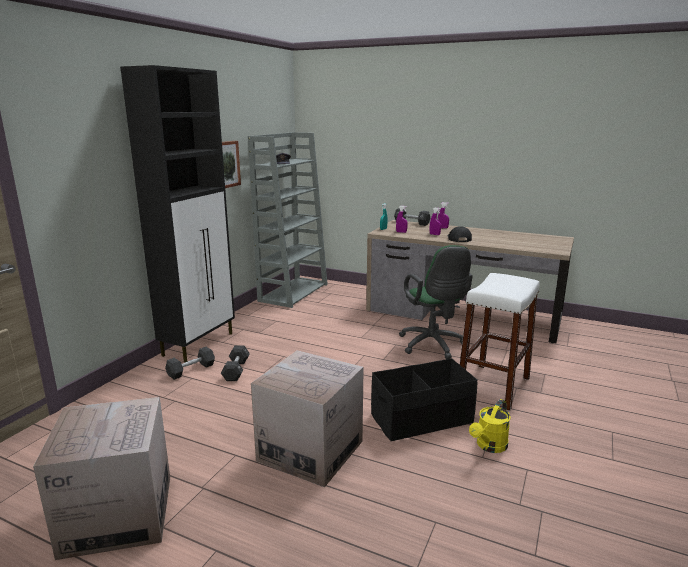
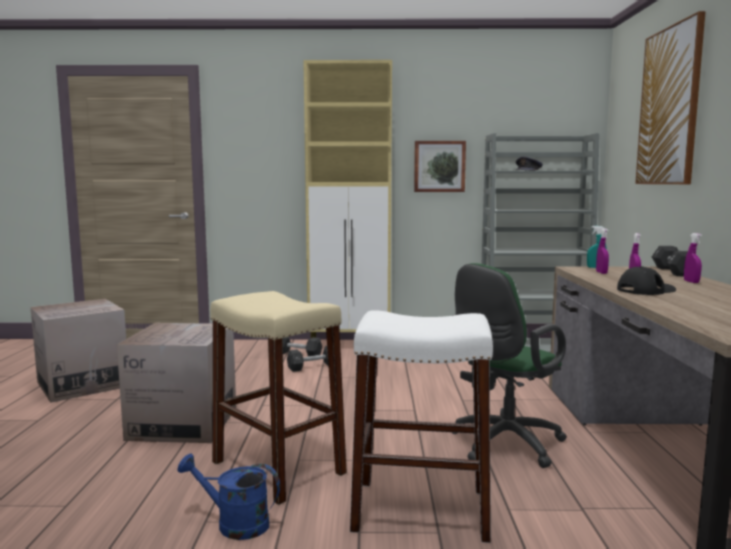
camera: 65 degrees right, 10 degrees down
(199, 344) = (351, 345): black cabinet -> beige cabinet
(380, 122) = (669, 106): none -> picture
(422, 419) = (278, 468): black storage box -> beige stool
(489, 446) = (234, 524): yellow watering can -> blue watering can

